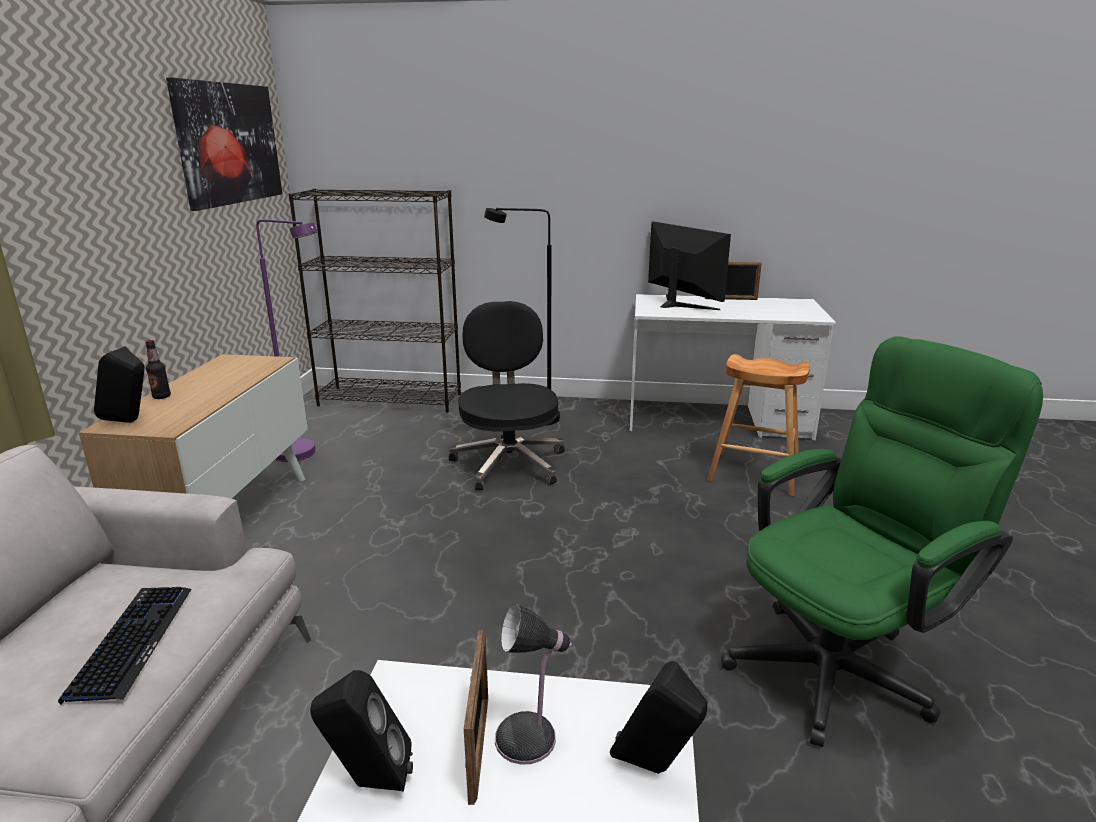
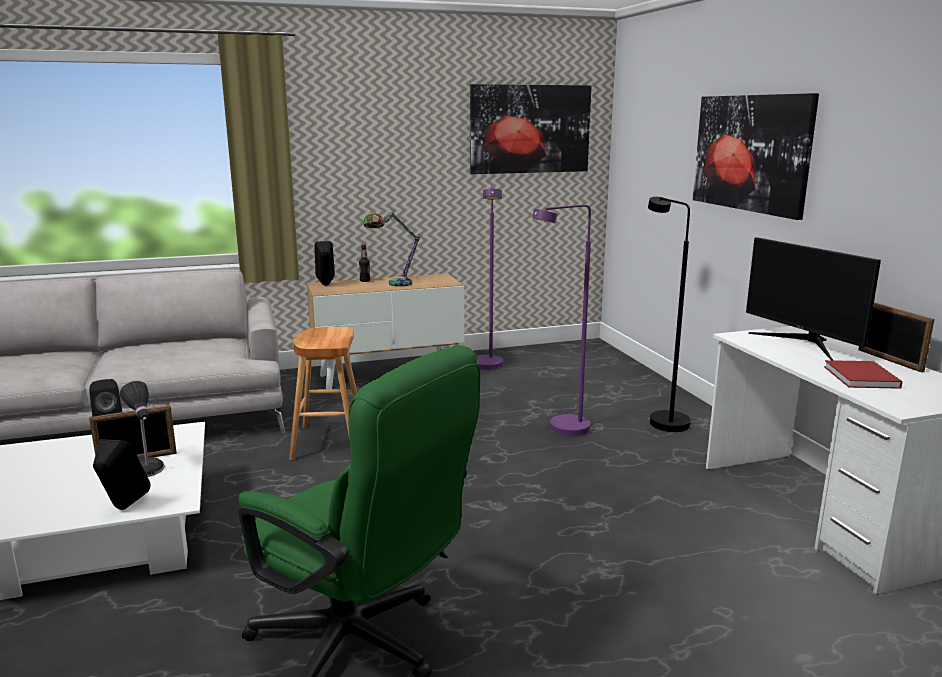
camera: 65 degrees right, 5 degrees down
(132, 642) = (171, 359): keyboard -> none
(214, 385) = (393, 284): none -> table lamp
(391, 399) = (613, 364): black bookcase -> none
(509, 463) = (561, 431): black office chair -> purple floor lamp
(541, 158) = (750, 153): none -> picture
(679, 304) = (803, 343): monitor -> monitor turned 120 degrees clockwise
(754, 474) = (702, 557): brown stool -> brown stool (328, 442)
(760, 311) = (862, 378): none -> red book

